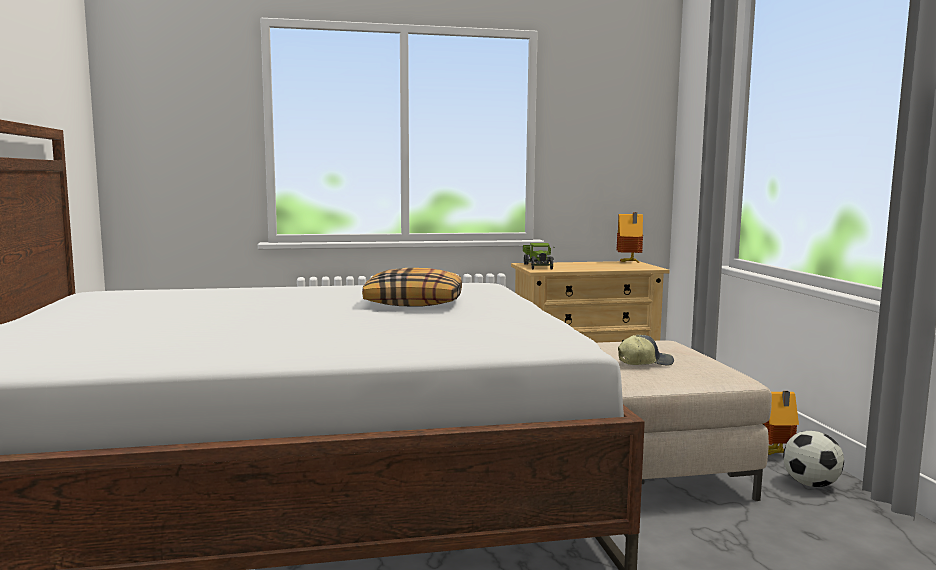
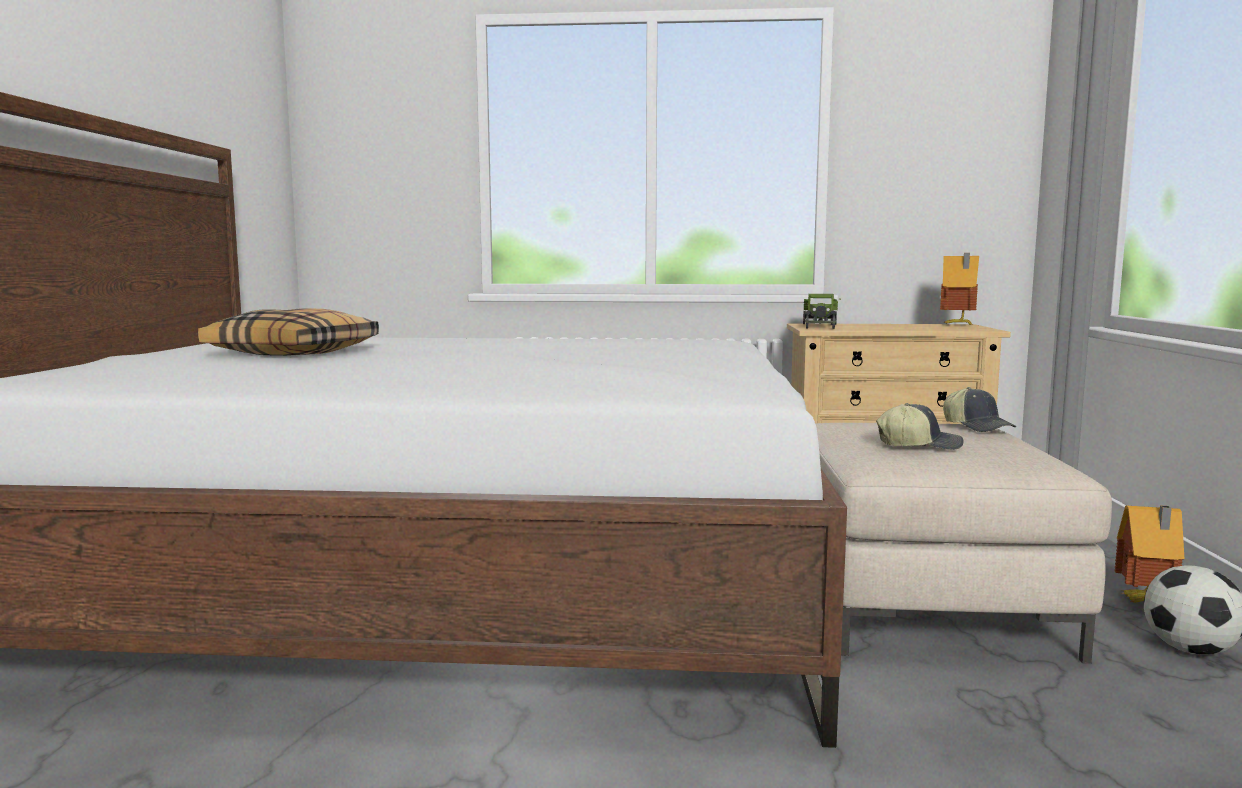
camera: 15 degrees right, 0 degrees up
(415, 302) = (602, 352): pillow -> pillow (295, 352)
(670, 344) = (978, 427): none -> cap

